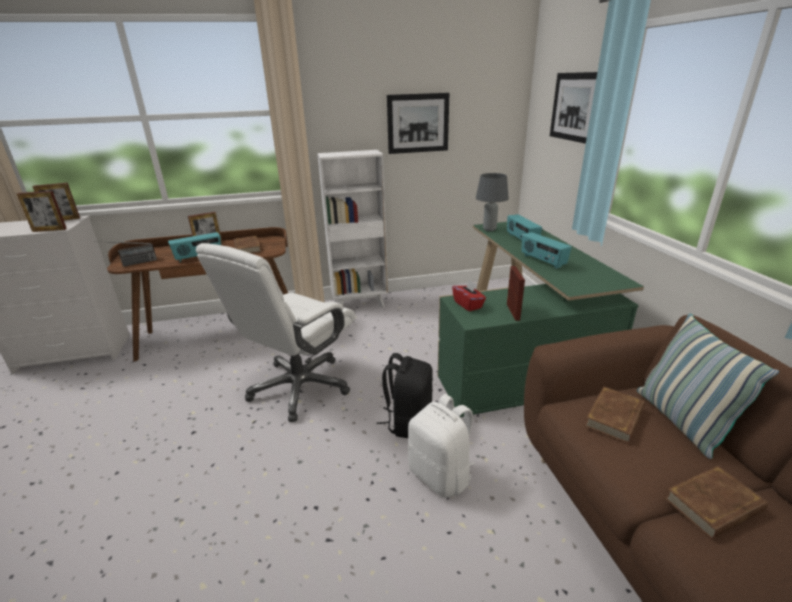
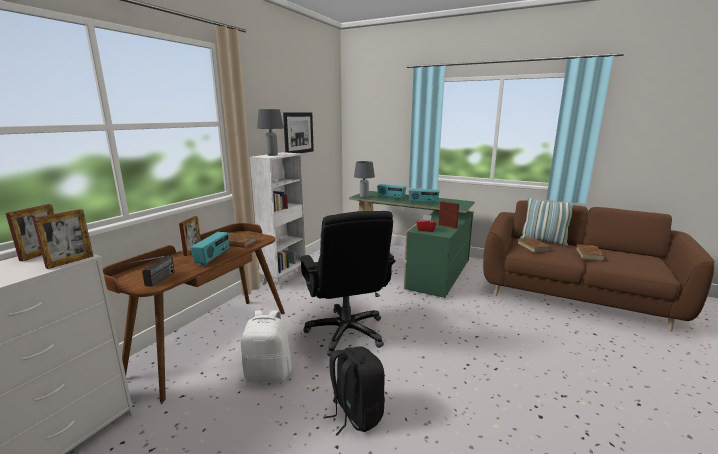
camera: 50 degrees left, 10 degrees down
(299, 387) = (346, 332): white office chair -> black office chair
(343, 153) = (272, 155): none -> grey table lamp
(408, 422) = (430, 312): black backpack -> black backpack (355, 414)
(441, 475) = (480, 320): white backpack -> white backpack (268, 373)
(574, 107) = (388, 120): picture -> none

